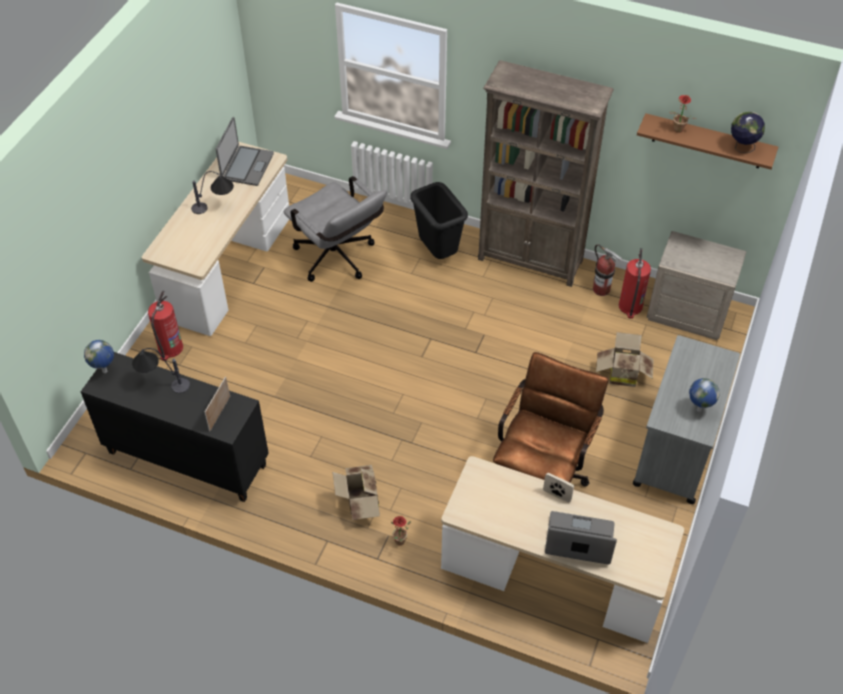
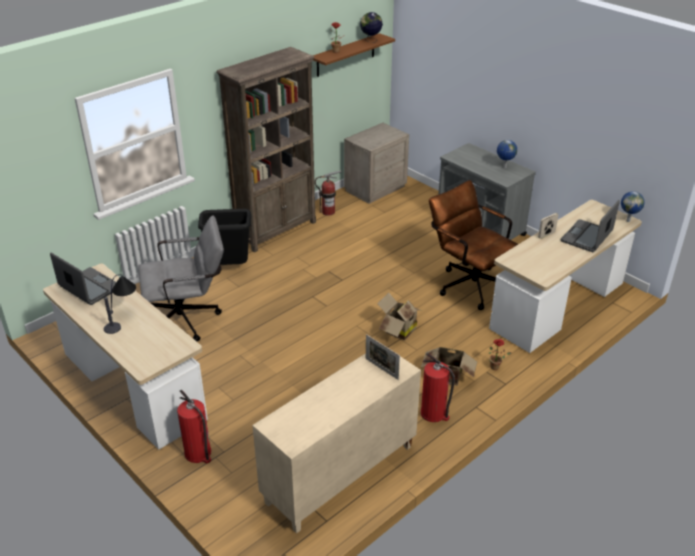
camera: 65 degrees left, 15 degrees down
(105, 371) = (278, 434): globe -> globe (628, 220)
(162, 383) = (321, 397): table lamp -> none
(186, 459) = (340, 475): black cabinet -> beige cabinet
(622, 373) = (406, 227): cardboard box -> cardboard box (397, 330)
(630, 306) = (352, 206): fire extinguisher -> fire extinguisher (433, 413)

